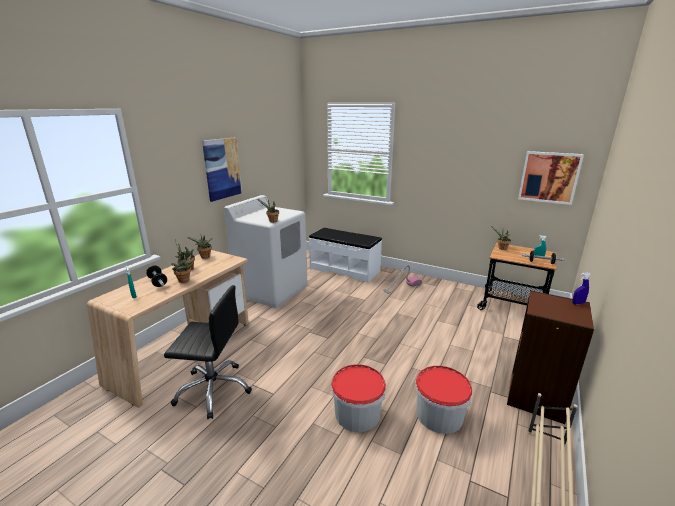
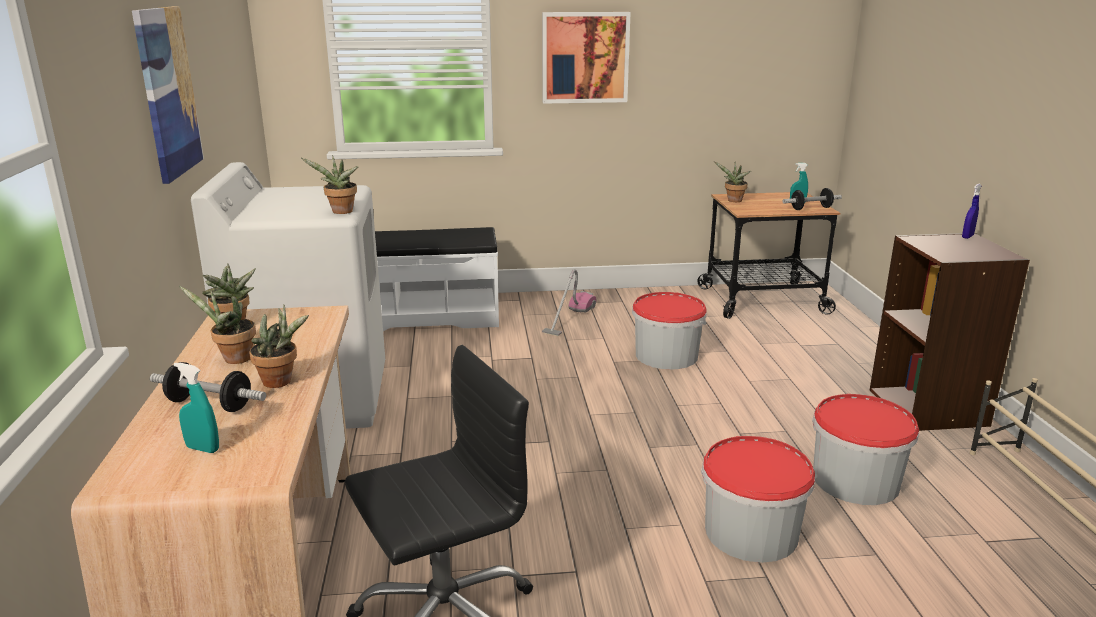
camera: 35 degrees left, 0 degrees up
(424, 318) = (666, 355): none -> bucket
(549, 177) = (781, 64): picture -> picture (585, 57)

